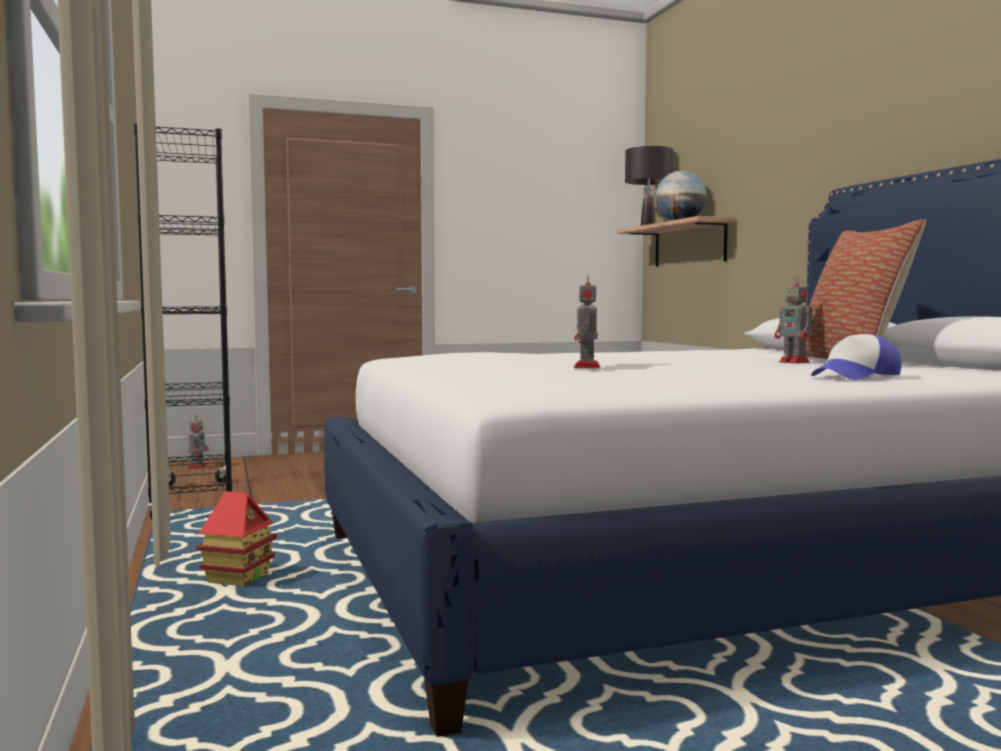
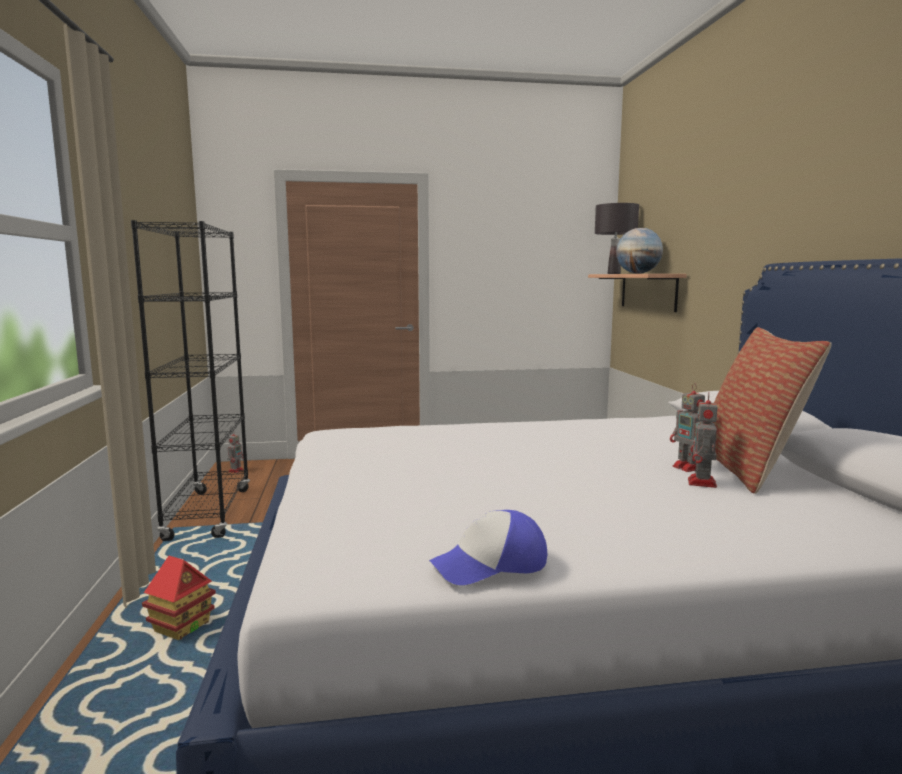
camera: 10 degrees right, 5 degrees up
(587, 367) = (469, 475): toy robot -> toy robot (702, 483)
(856, 376) = (724, 530): cap -> cap (490, 565)

